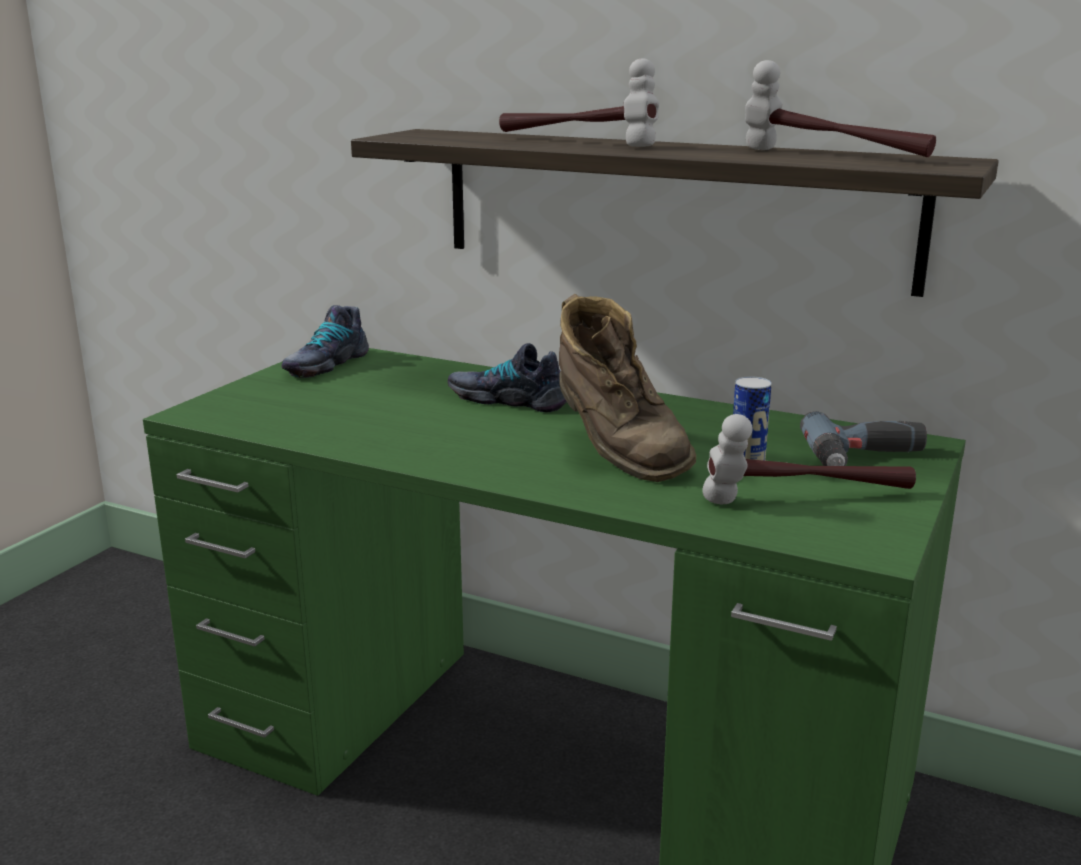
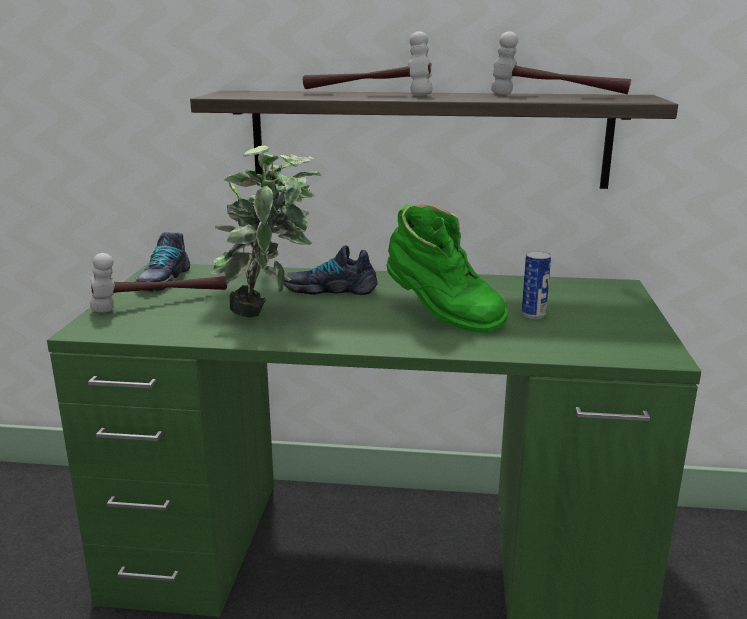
camera: 20 degrees left, 0 degrees up
(405, 422) = (269, 315): none -> potted plant
(616, 454) = (441, 317): brown boot -> green boot
(807, 498) = (590, 329): hammer -> hammer (161, 302)
(866, 458) = (597, 298): power drill -> none

